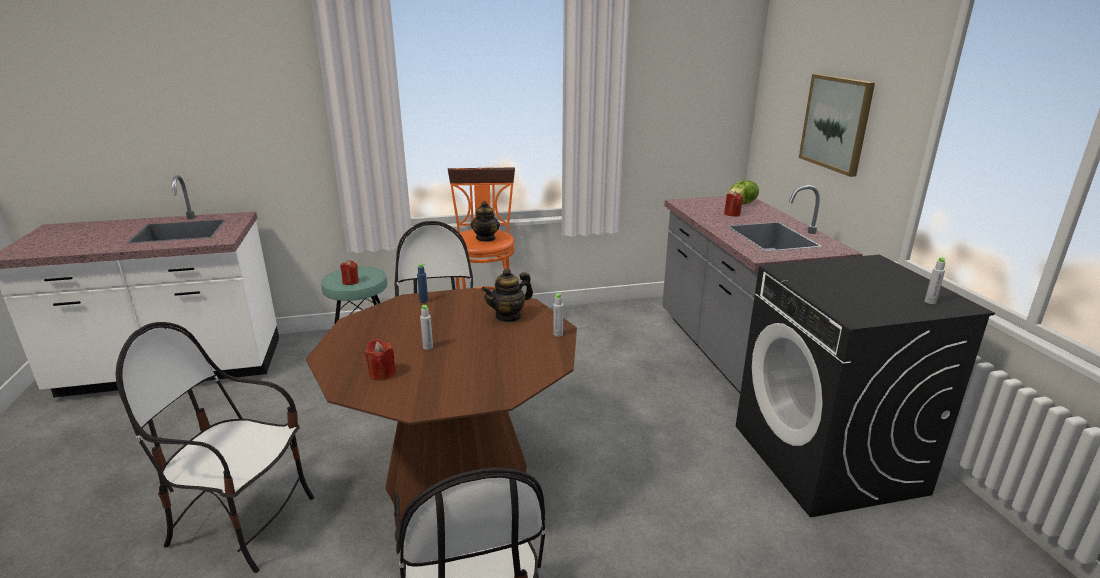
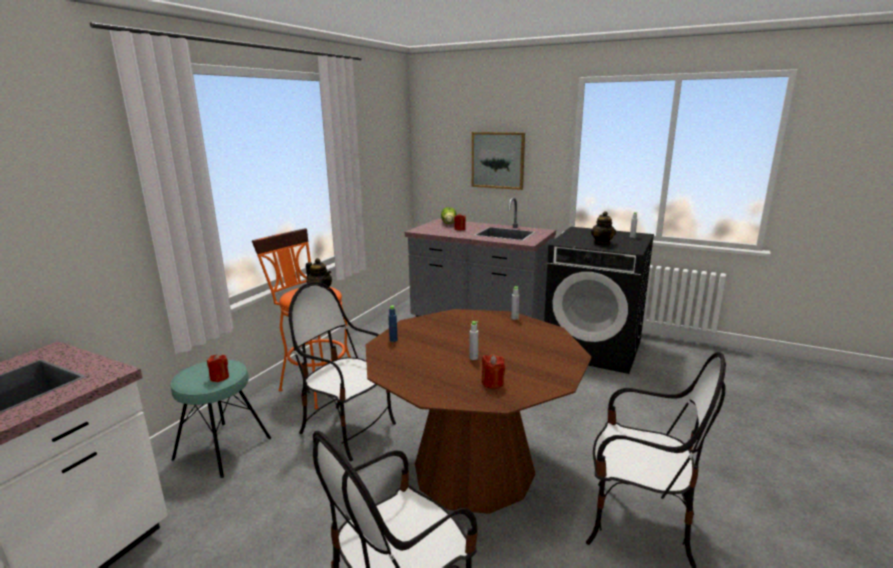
camera: 50 degrees left, 5 degrees down
(508, 316) = (467, 323): teapot -> teapot (602, 243)

